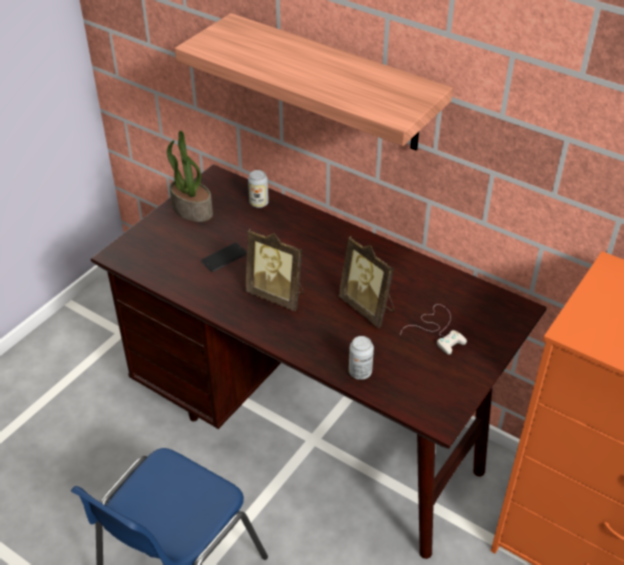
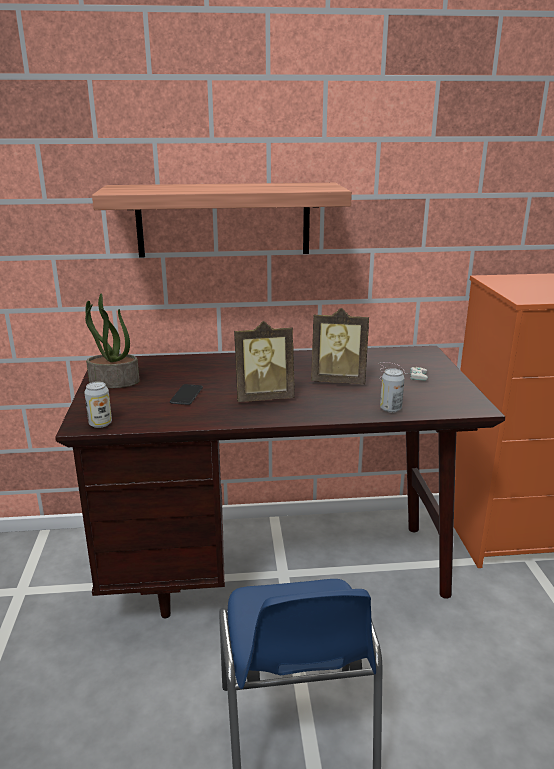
camera: 40 degrees left, 20 degrees down
(259, 203) = (167, 363): can -> can (100, 424)

